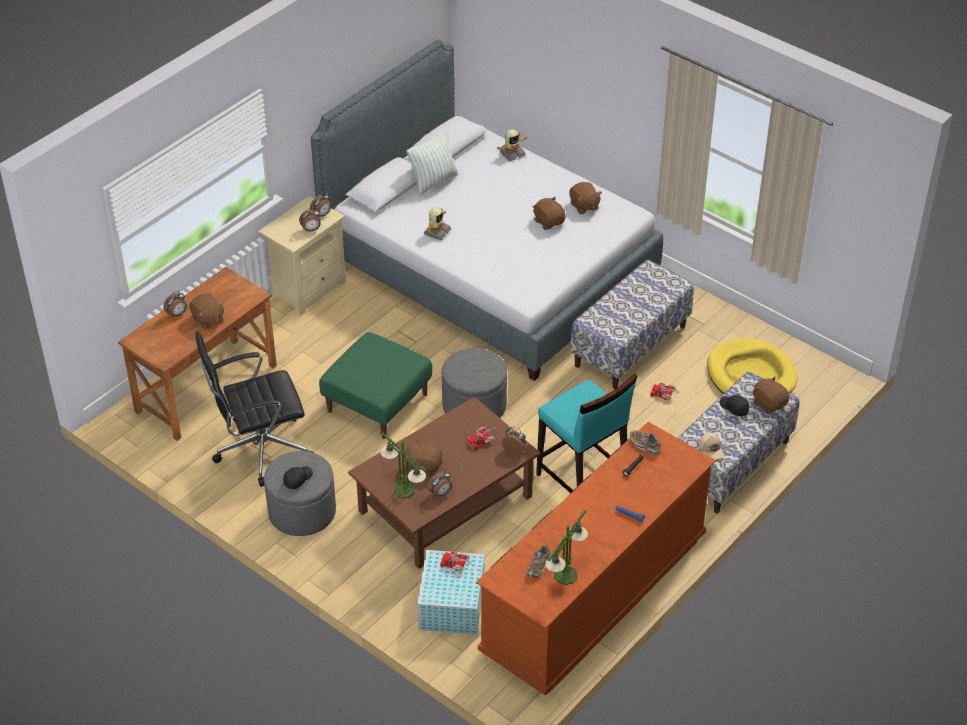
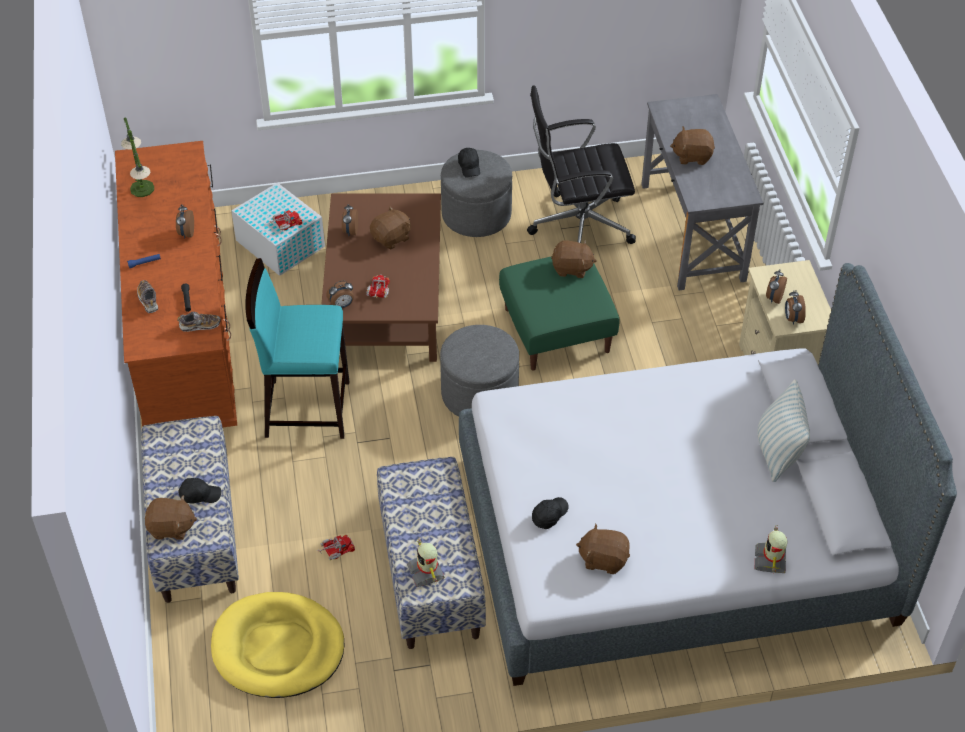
camera: 130 degrees right, 5 degrees up
(177, 314) = (720, 141): alarm clock -> alarm clock (186, 233)
(206, 388) = (693, 232): brown desk -> grey desk
(259, 449) = (578, 226): black office chair -> black office chair turned 120 degrees counterclockwise
(404, 489) = (380, 213): table lamp -> none
(436, 232) = (682, 399): toy robot -> toy robot (426, 571)
(538, 566) = (169, 180): shoe -> shoe (148, 300)
(549, 222) = (607, 507): brown plush toy -> brown plush toy (572, 268)
(581, 238) = (549, 515): none -> black cap
(711, 449) = (176, 437): beige cap -> none

